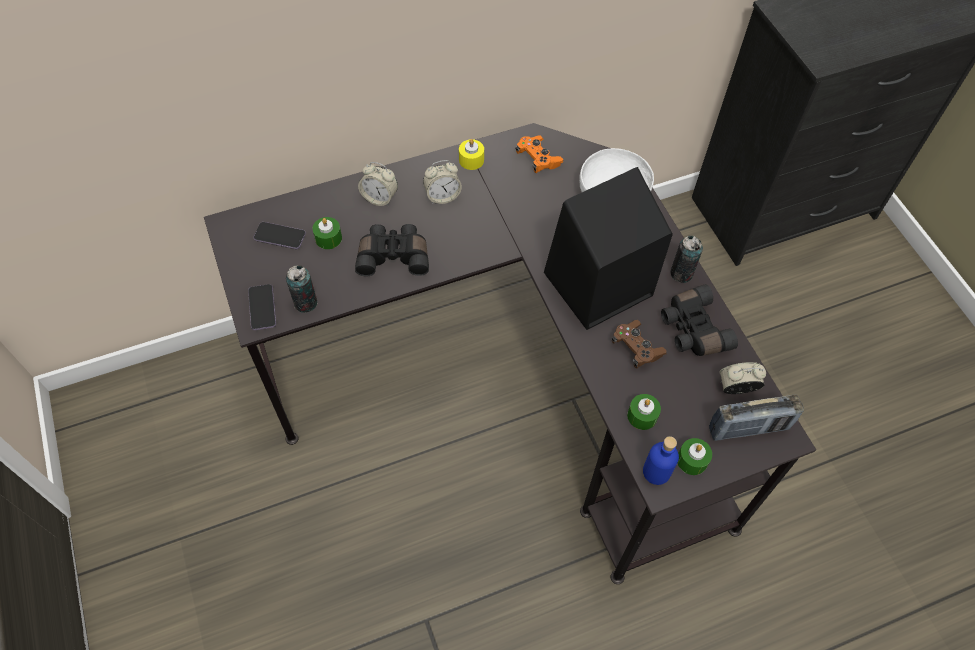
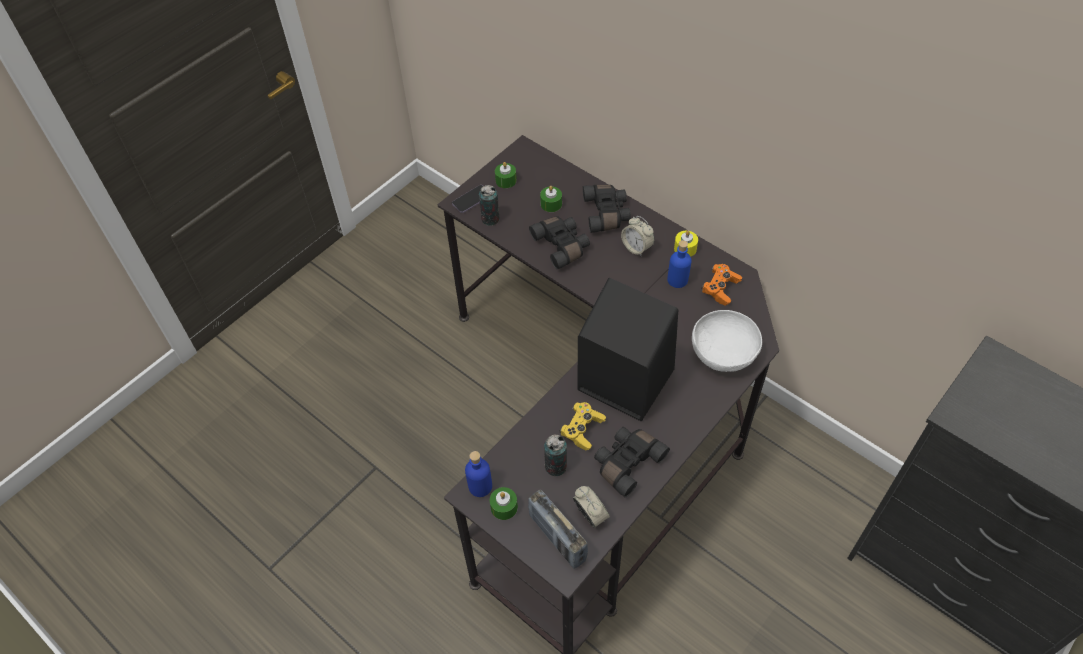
camera: 65 degrees right, 5 degrees down
(280, 236) = (534, 179): phone -> none
(380, 198) = (607, 214): alarm clock -> black binoculars
(505, 185) = (677, 280): none -> blue bottle
(636, 348) = (582, 430): brown game controller -> yellow game controller
(642, 416) = (523, 458): green candle -> green candle (506, 180)
(681, 273) = (678, 433): can -> can (555, 466)

